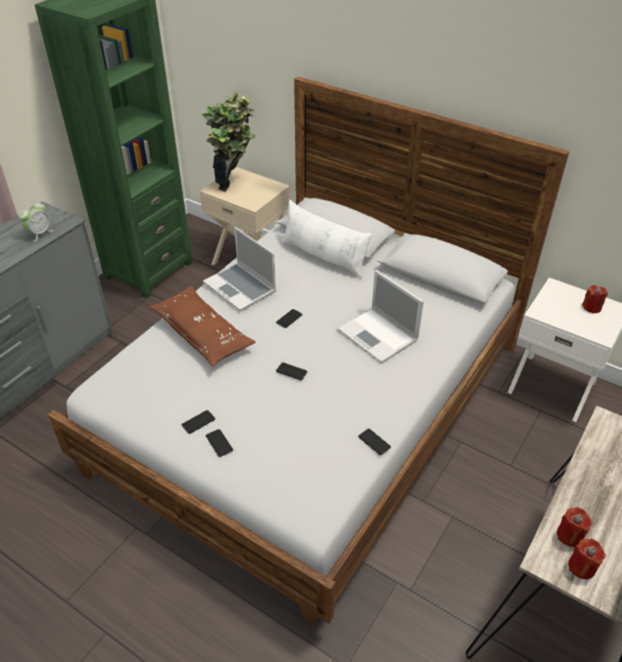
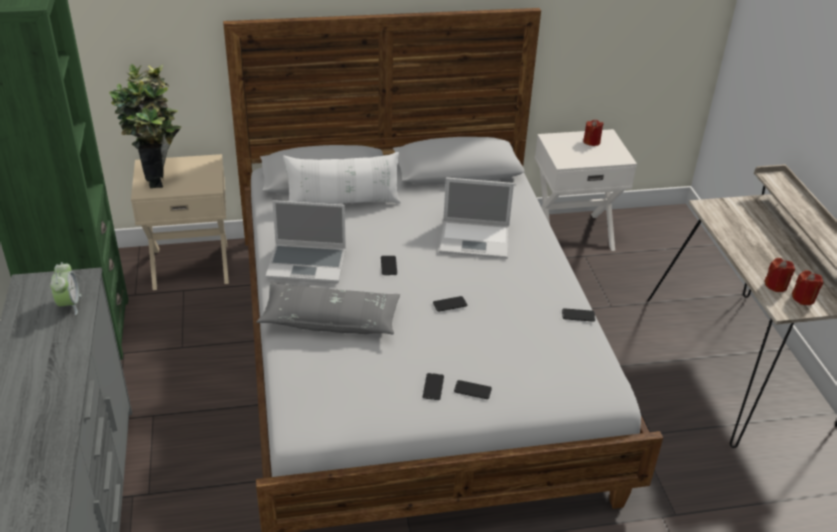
camera: 45 degrees left, 5 degrees down
(202, 334) = (330, 320): brown pillow -> grey pillow

